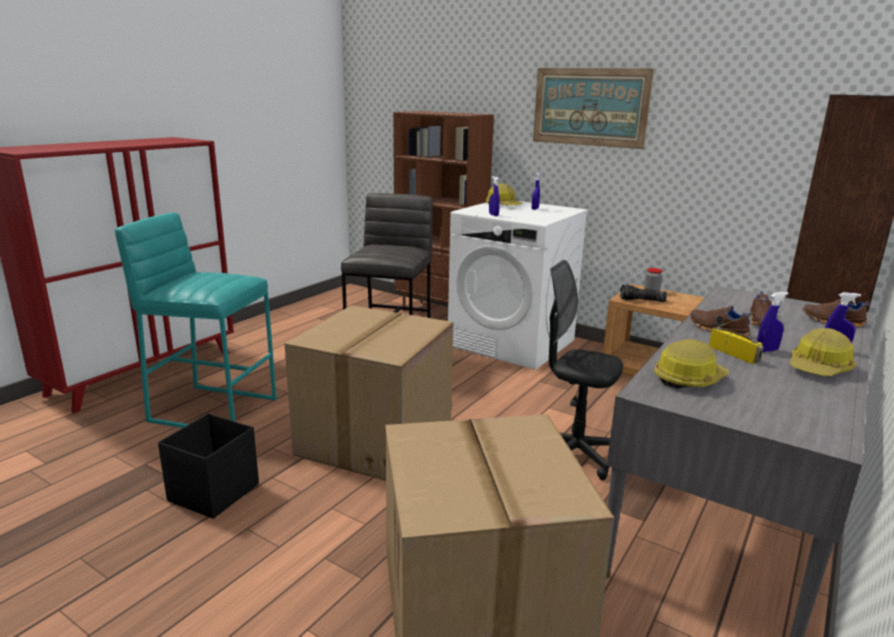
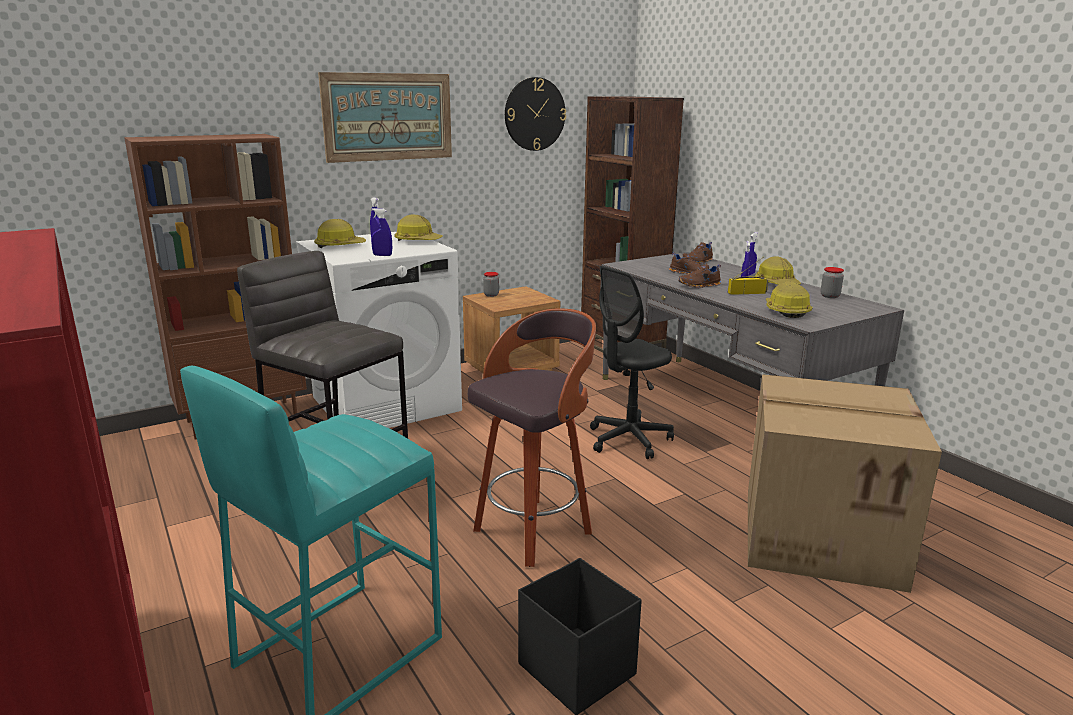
camera: 65 degrees left, 0 degrees up
(376, 441) = (535, 530): cardboard box -> stool
(554, 215) = (417, 241): none -> hard hat
(642, 300) = (510, 303): flashlight -> none
(755, 113) = (534, 114): none -> wall clock
(825, 404) = (830, 296): none -> jar

